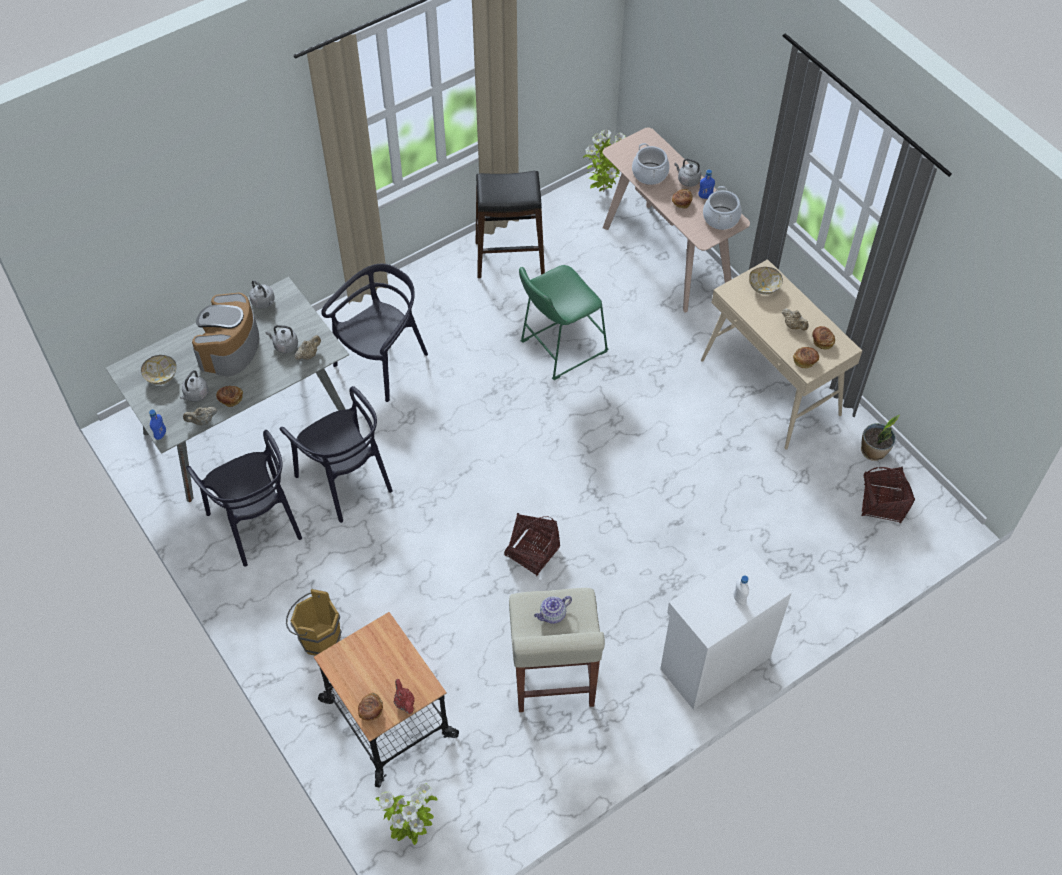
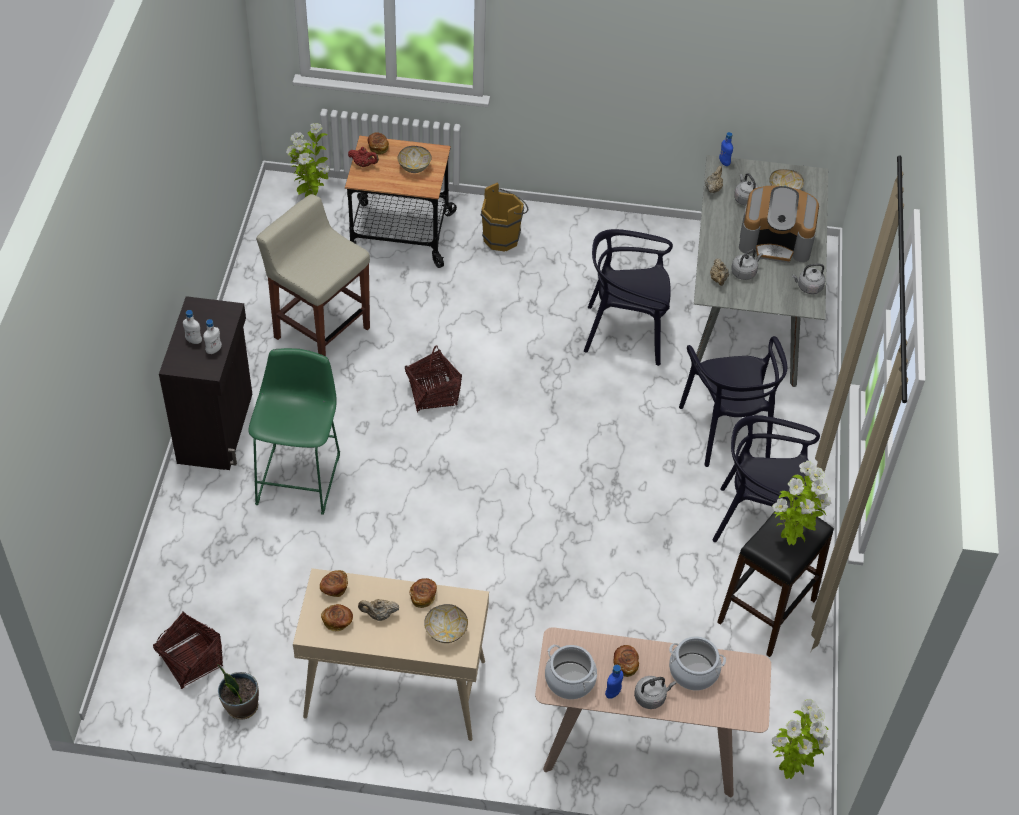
camera: 130 degrees right, 5 degrees down
(230, 348) = (776, 241): coffee machine -> coffee machine turned 135 degrees clockwise
(230, 399) = (719, 213): bread -> bread (423, 596)
(256, 523) = (640, 263): black chair -> black chair (759, 522)
(369, 660) = (414, 167): none -> bowl
(508, 185) = (790, 538): none -> potted plant
(552, 615) = (324, 260): teapot -> none
(559, 348) = (614, 564): green stool -> green stool (300, 475)
(713, 662) = (217, 427): white cabinet -> black cabinet
(731, 578) = (214, 350): none -> white bottle

